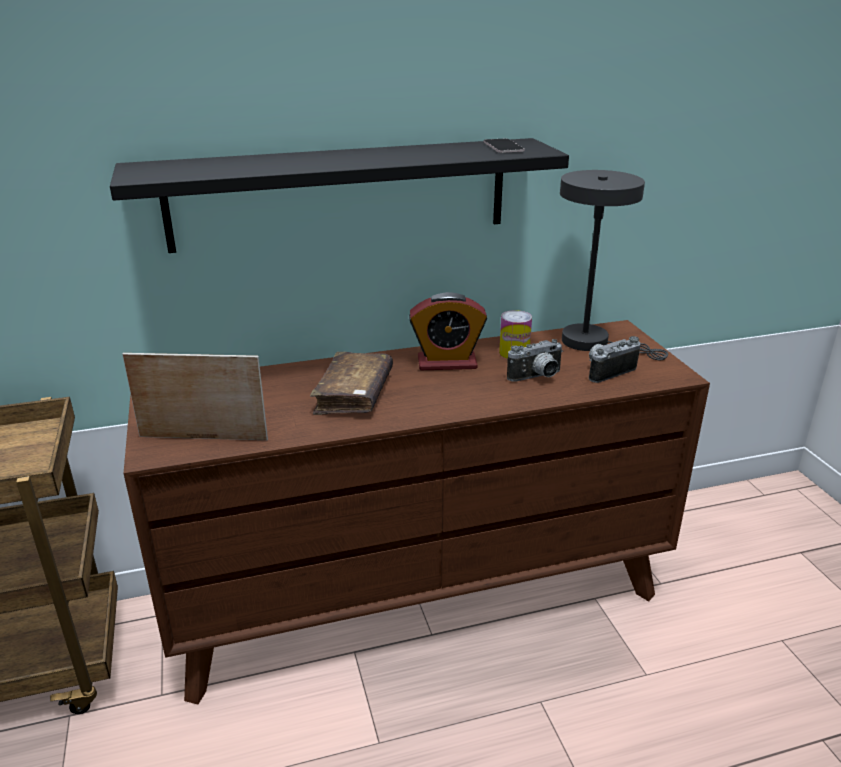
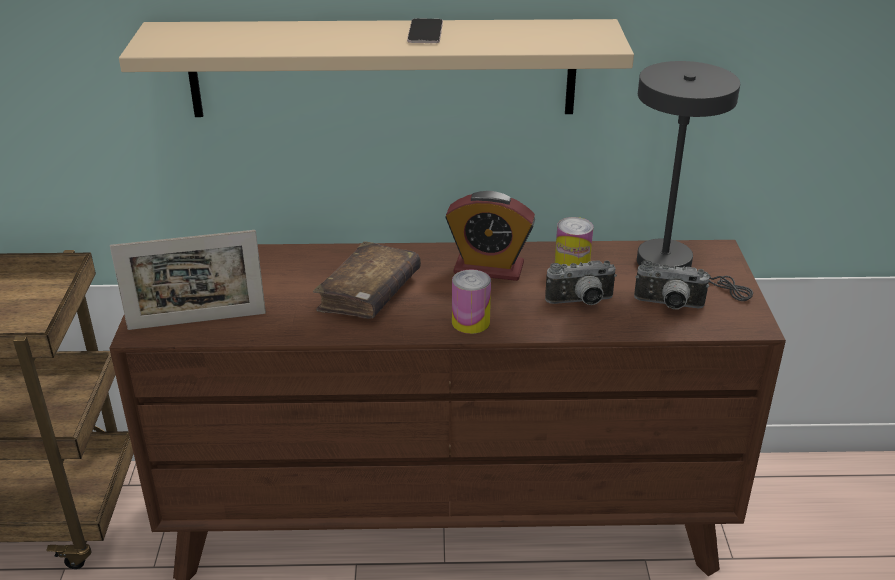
camera: 15 degrees right, 5 degrees up
(203, 438) = (197, 321): picture frame -> picture frame turned 150 degrees clockwise
(340, 194) = (382, 68): black shelf -> beige shelf
(454, 404) = (470, 322): none -> can
(503, 147) = (567, 33): phone -> phone (425, 32)
(607, 371) = (668, 305): camera -> camera turned 150 degrees counterclockwise

